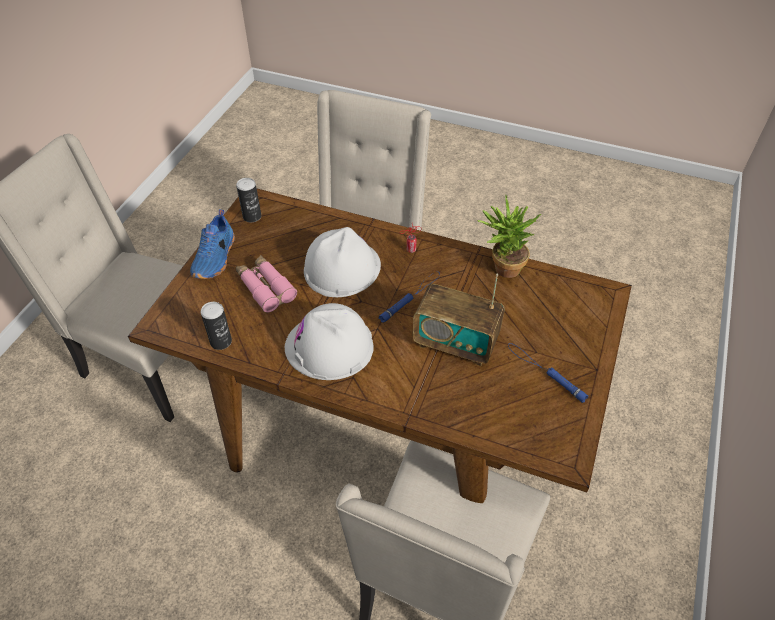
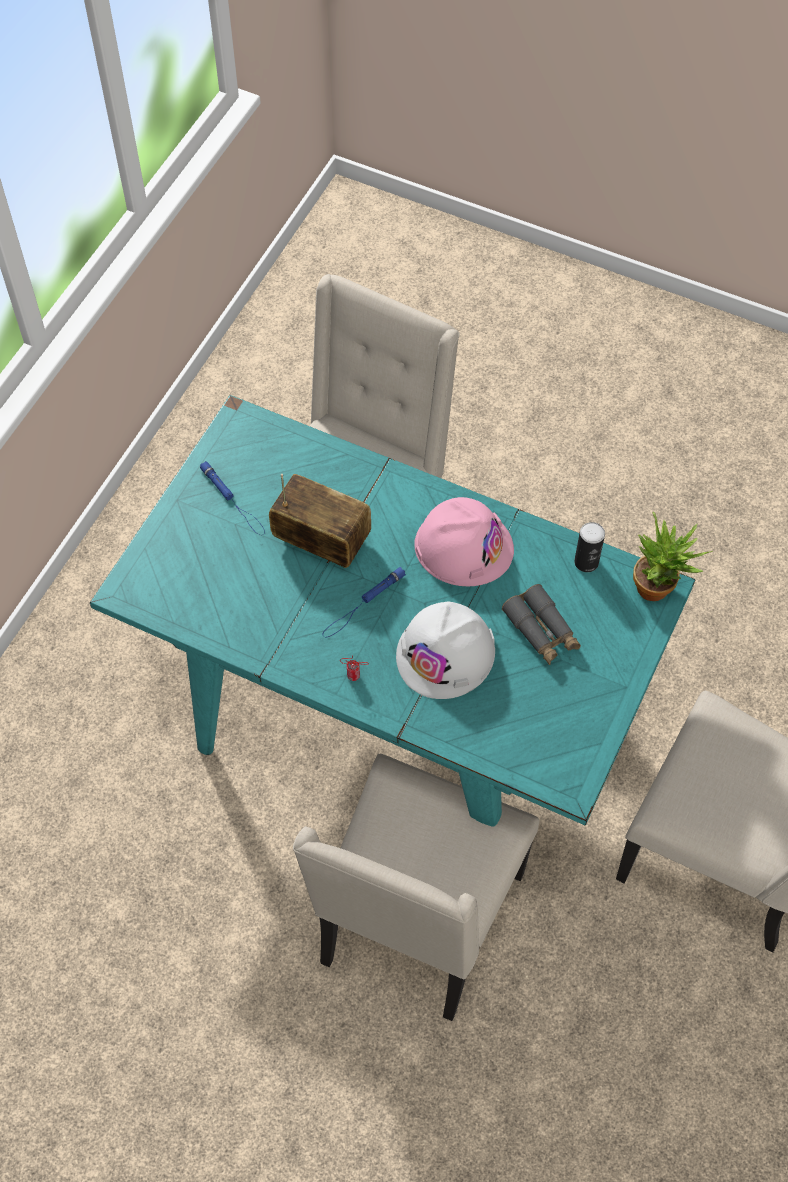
camera: 175 degrees left, 10 degrees up
(216, 258) = (611, 682): blue shoe -> none
(252, 216) = (571, 753): can -> none
(265, 288) = (541, 631): pink binoculars -> grey binoculars
(329, 347) = (463, 546): white hard hat -> pink hard hat
(387, 434) = (393, 718): brown dining table -> turquoise dining table
(501, 268) = (242, 637): potted plant -> potted plant (659, 589)

